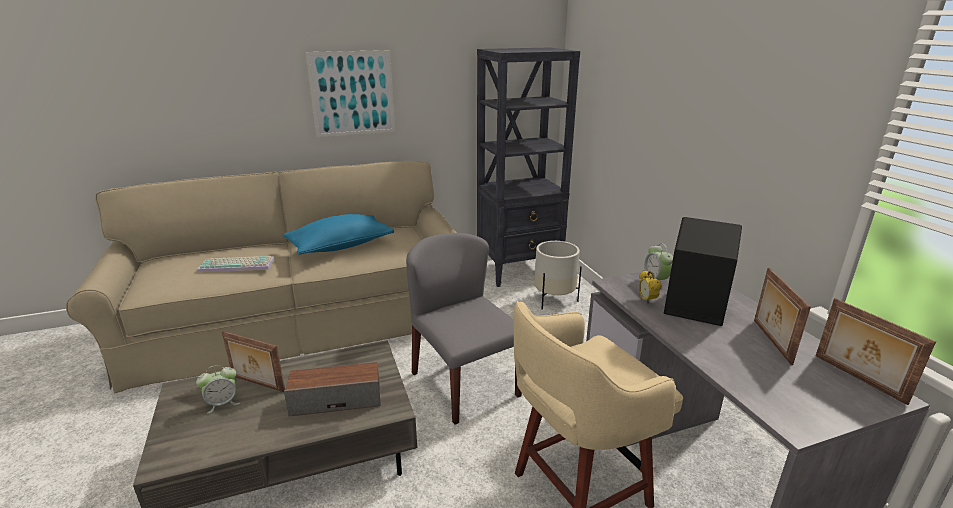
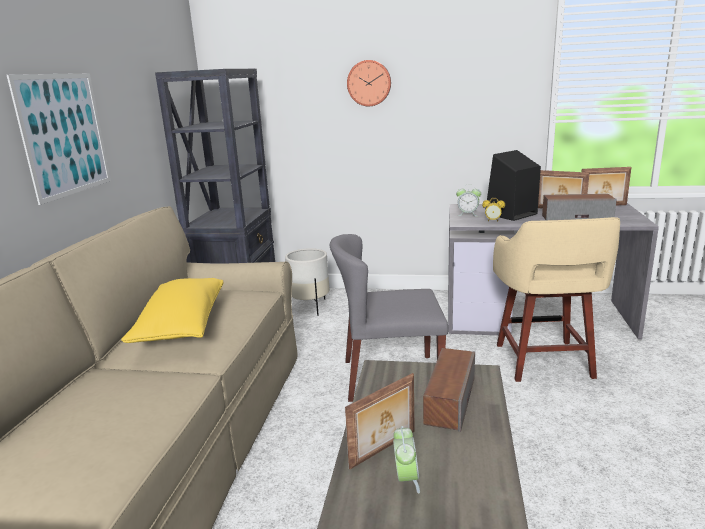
camera: 60 degrees left, 5 degrees down
(238, 265) = (126, 400): keyboard -> none
(340, 246) = (181, 326): blue pillow -> yellow pillow
(669, 84) = (369, 83): none -> wall clock
(741, 360) = (576, 218): none -> speaker

